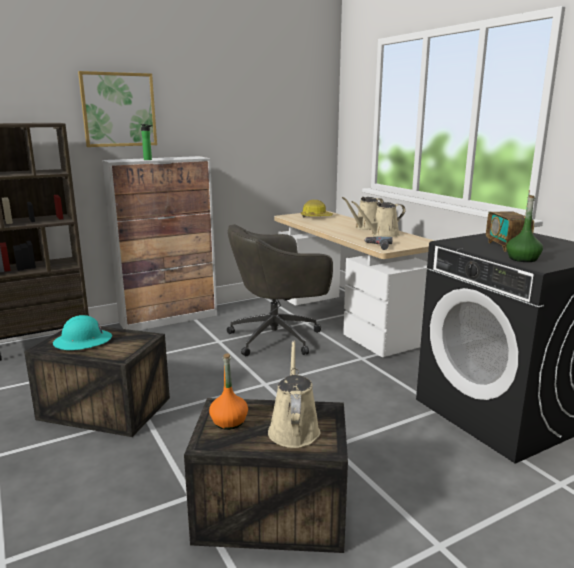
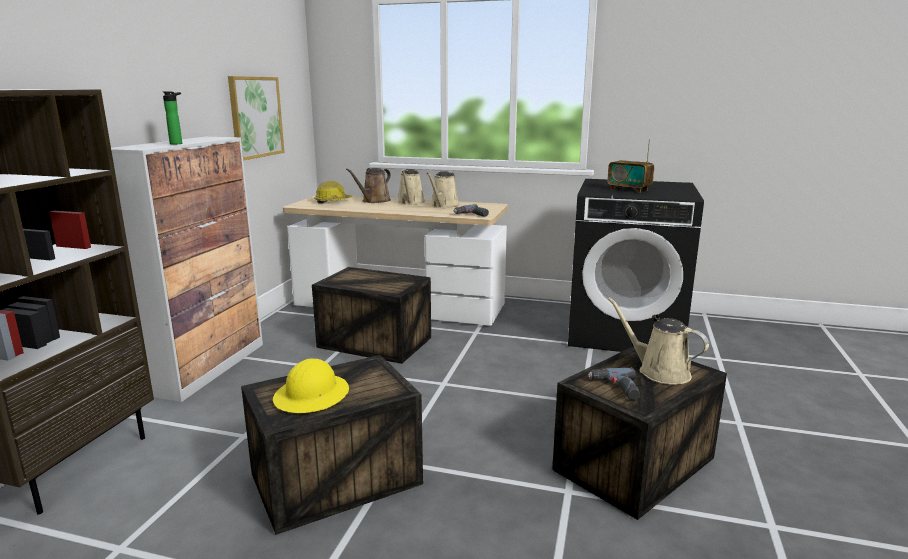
camera: 45 degrees left, 0 degrees up
(83, 341) = (312, 396): turquoise hard hat -> yellow hard hat
(118, 110) = (109, 70): picture -> picture (255, 117)
(229, 422) = (615, 388): orange bottle -> power drill
(278, 338) = (373, 342): grey office chair -> crate
(344, 221) = (374, 201): none -> brown watering can
(522, 259) = (665, 195): green bottle -> none

